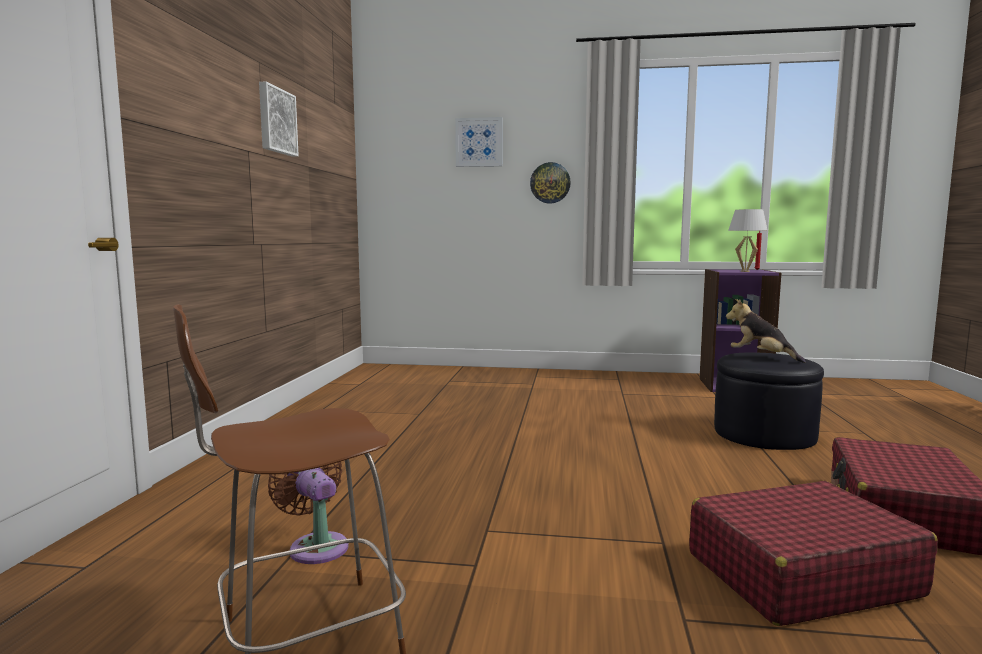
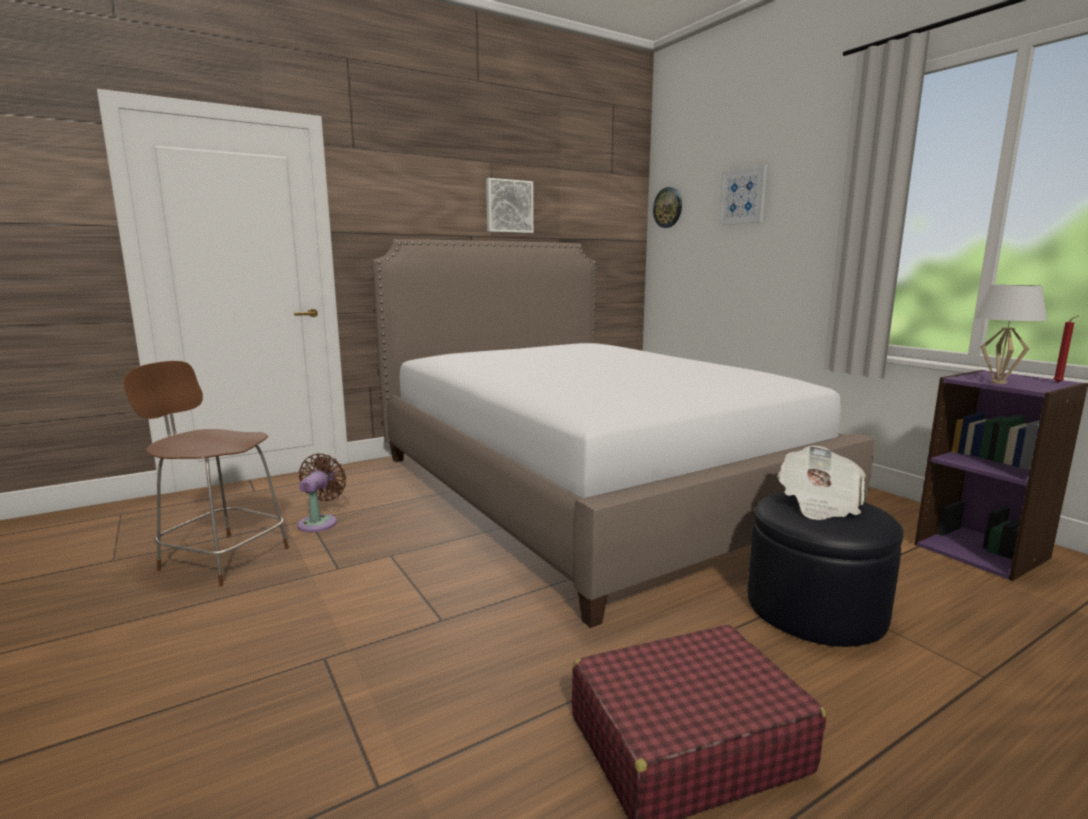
camera: 50 degrees right, 5 degrees up
(482, 422) = (587, 488): none -> bed
(550, 183) = (809, 240): wall clock -> wall clock (668, 207)
(761, 357) = (818, 504): plush toy -> newspaper
(800, 574) = (447, 696): red suitcase -> none

